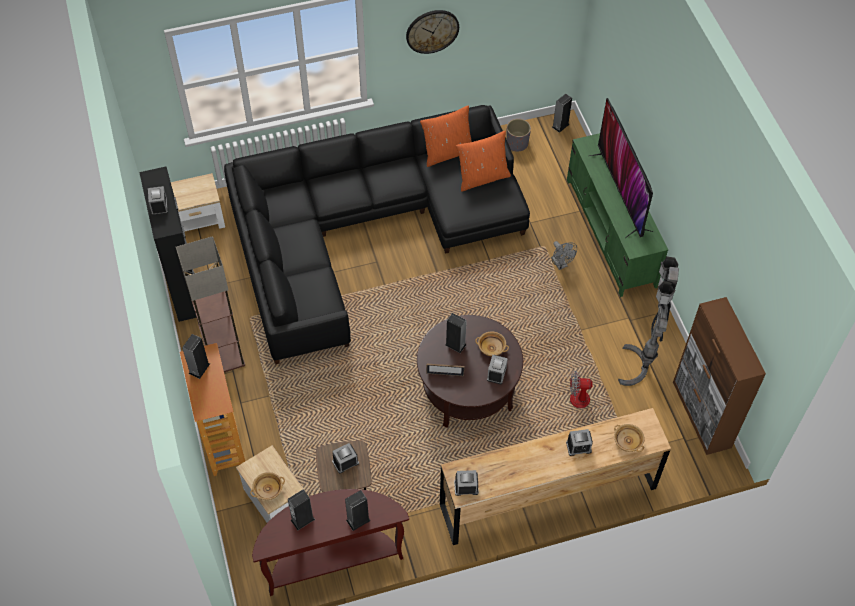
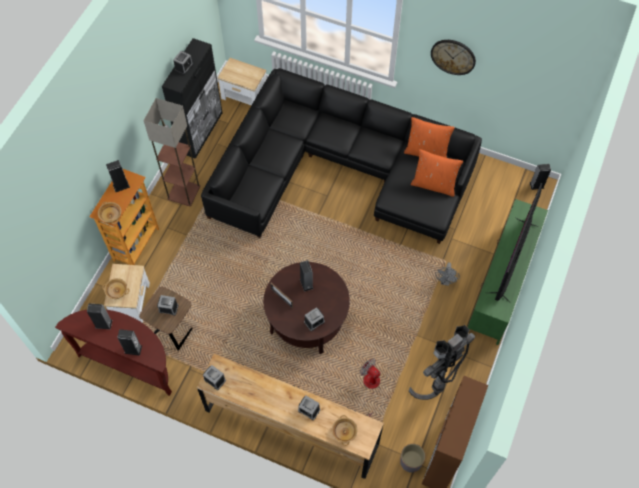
camera: 40 degrees right, 5 degrees up
(492, 348) = (327, 303): beige bowl -> beige bowl (111, 216)
(517, 143) = (493, 178): grey planter -> grey planter (411, 461)

